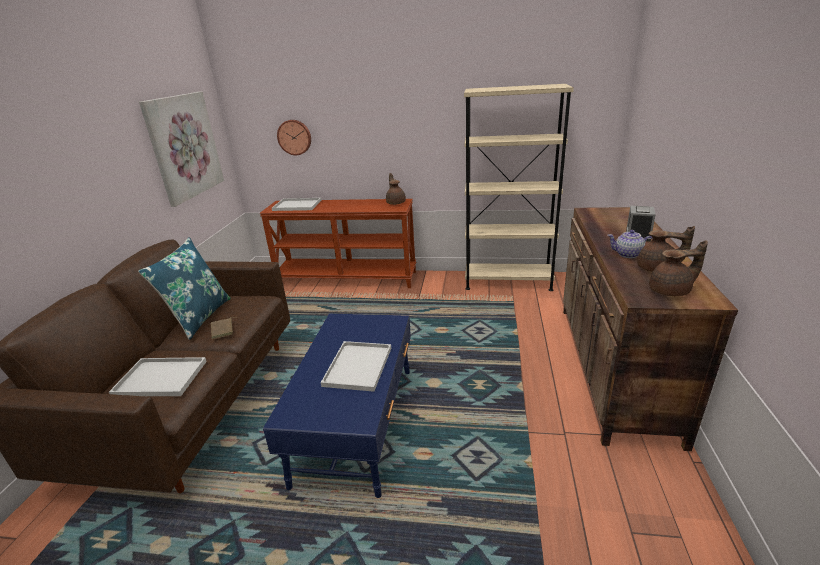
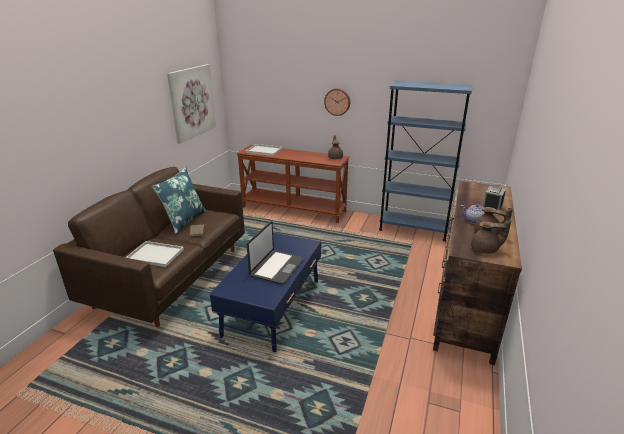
camera: 10 degrees right, 0 degrees up
(295, 137) = (269, 101): wall clock -> wall clock (337, 101)
(357, 365) = (276, 267): white tray -> laptop
(508, 281) = (413, 229): beige bookcase -> blue bookcase

